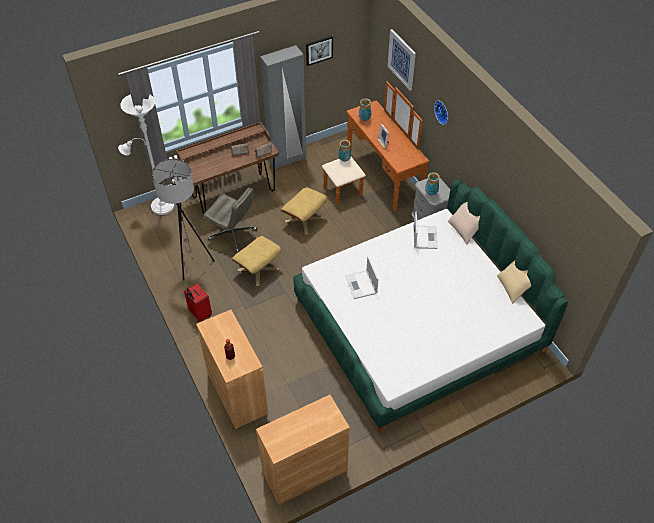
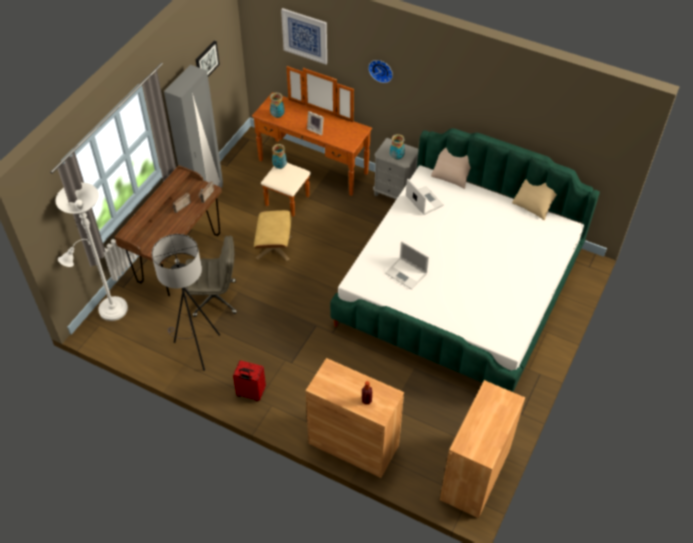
camera: 35 degrees left, 0 degrees up
(258, 270) = (271, 319): beige ottoman -> none

